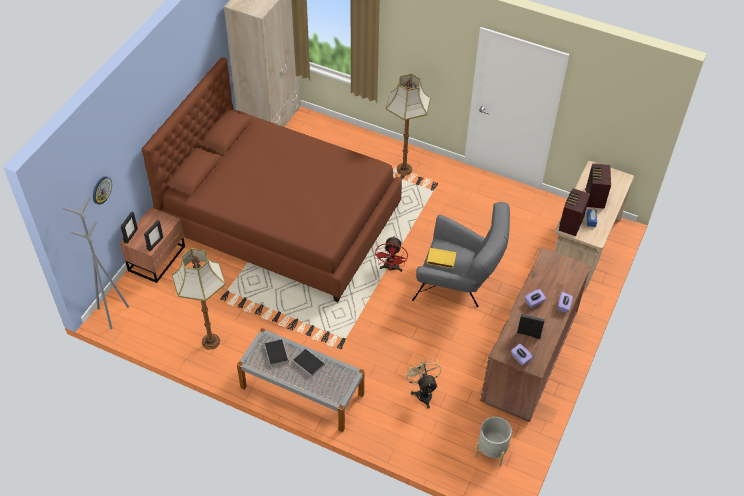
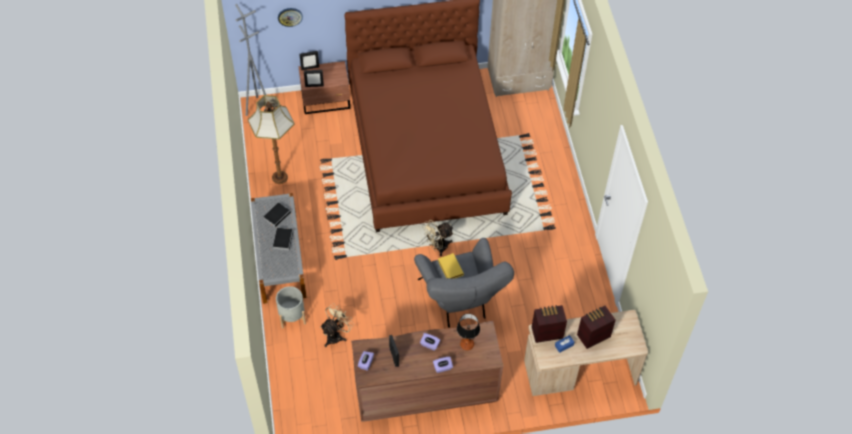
camera: 55 degrees right, 5 degrees up
(391, 268) = (437, 247): red fan -> beige fan
(404, 170) = (548, 197): floor lamp -> none
(491, 450) = (318, 410): grey planter -> grey planter (292, 316)
(552, 277) = (466, 344): none -> table lamp

